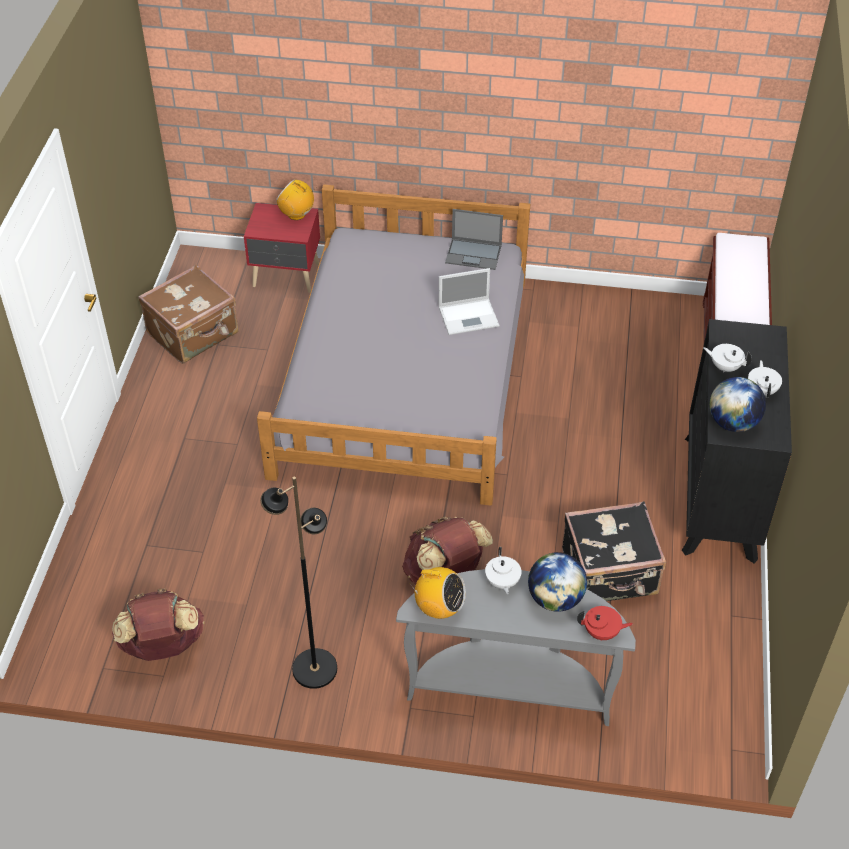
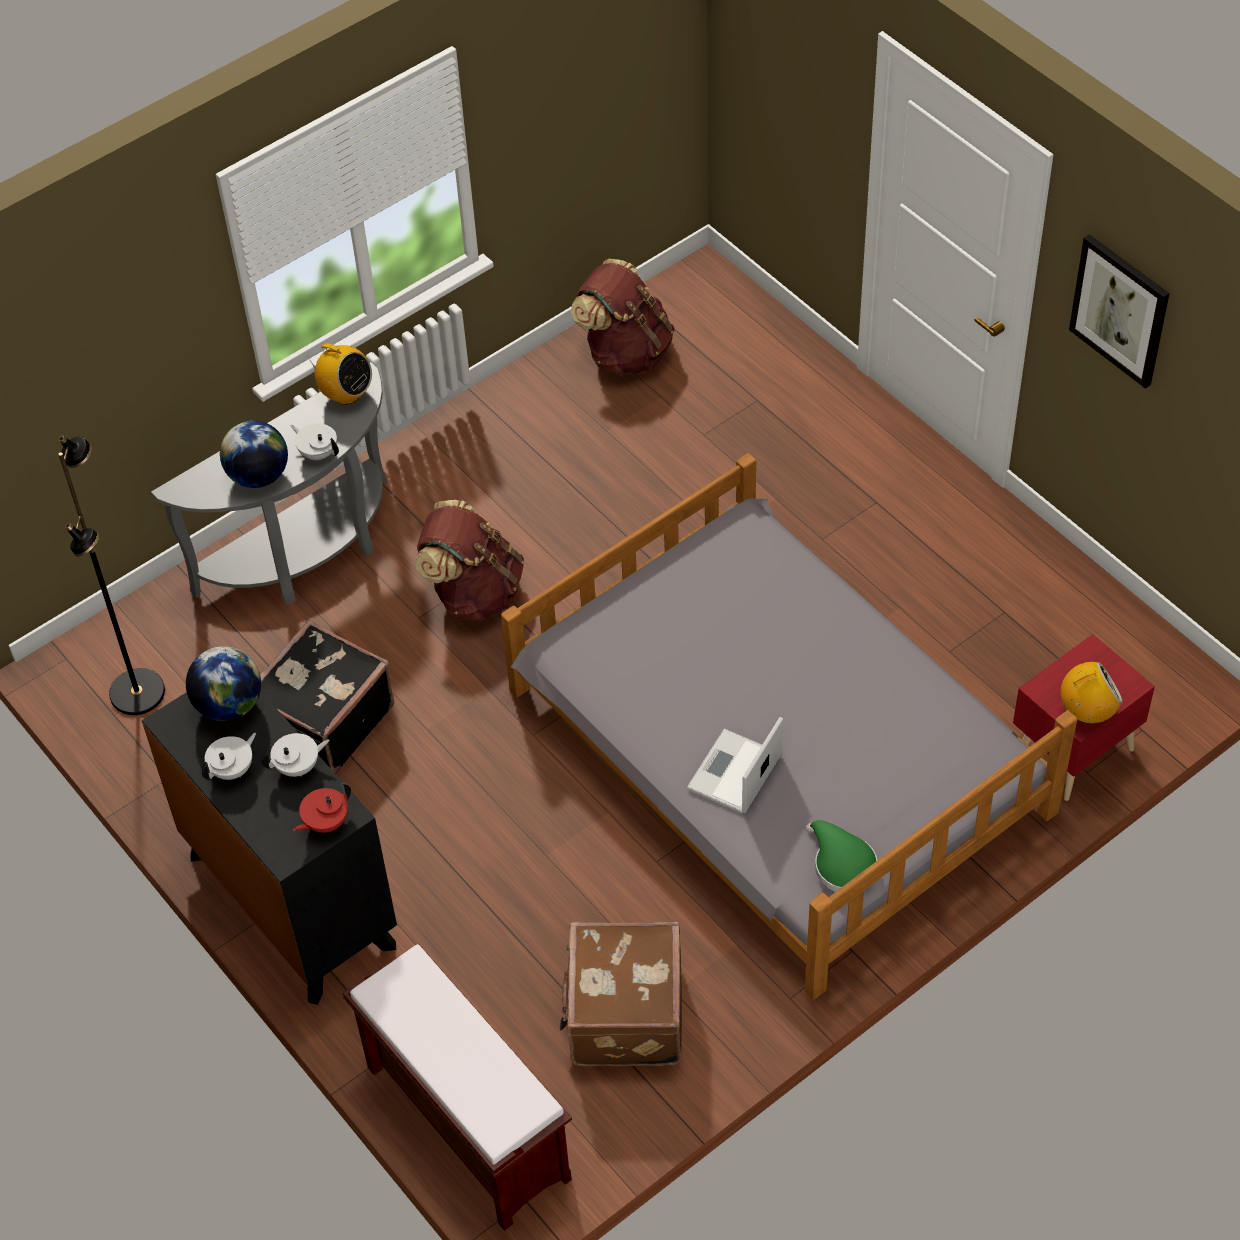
camera: 135 degrees right, 5 degrees up
(101, 152) = (1120, 310): none -> picture
(194, 334) = (1045, 601): brown suitcase -> brown suitcase (623, 1015)
(314, 668) = (485, 435): black floor lamp -> black floor lamp (139, 692)
(439, 608) = (346, 394): radio -> radio turned 120 degrees counterclockwise
(474, 254) = (841, 864): laptop -> green hat
(602, 632) = (190, 481): red teapot -> red teapot (325, 822)
(762, 390) = (233, 769): white teapot -> white teapot turned 90 degrees counterclockwise

